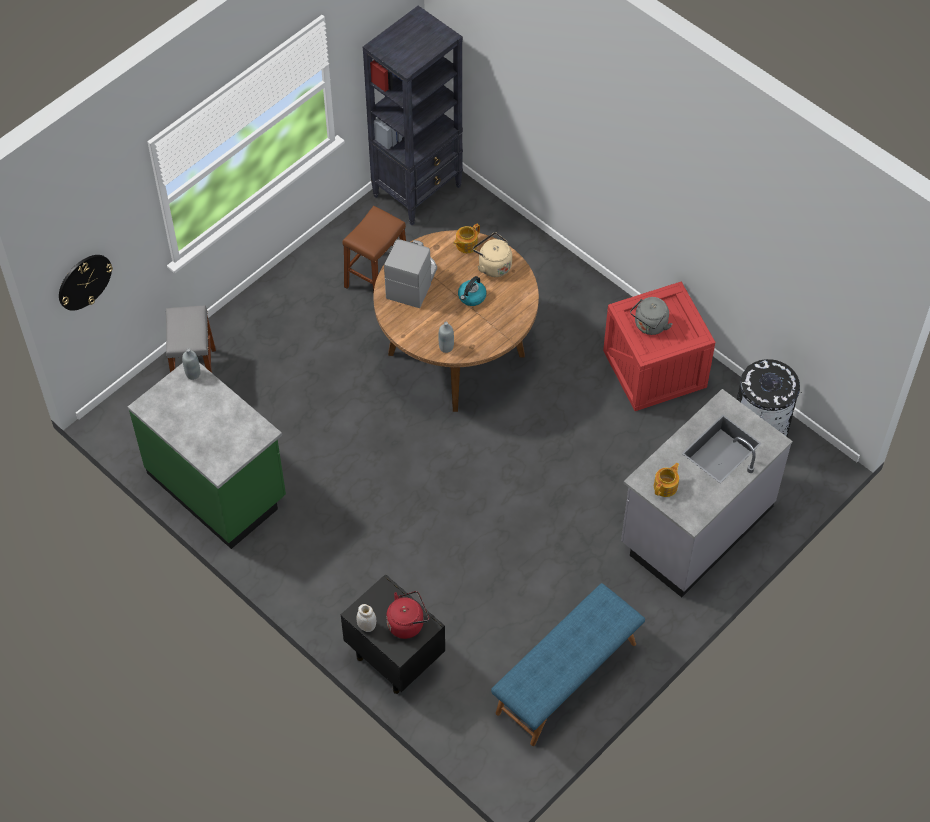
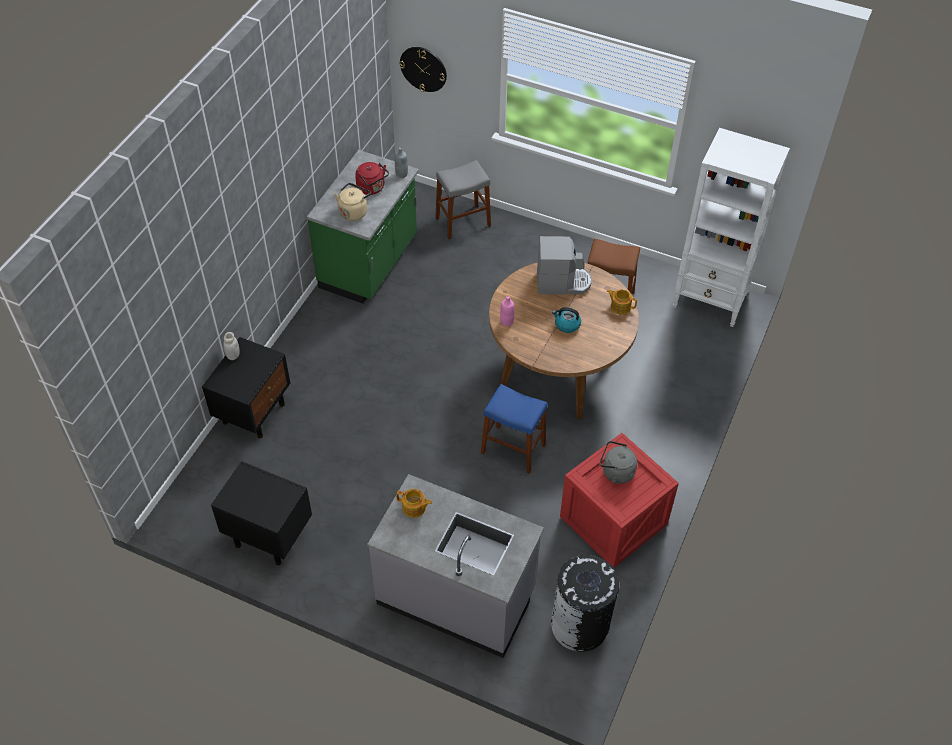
camera: 70 degrees right, 5 degrees down
(407, 623) = (243, 380): red kettle -> red kettle (372, 188)
(418, 190) = (710, 300): black bookcase -> white bookcase
(446, 347) = (506, 322): grey bottle -> pink bottle
(493, 265) = (608, 330): beige kettle -> beige kettle (354, 211)
(539, 425) = (513, 449): none -> blue stool
(567, 678) = (268, 536): blue bench -> black nightstand

